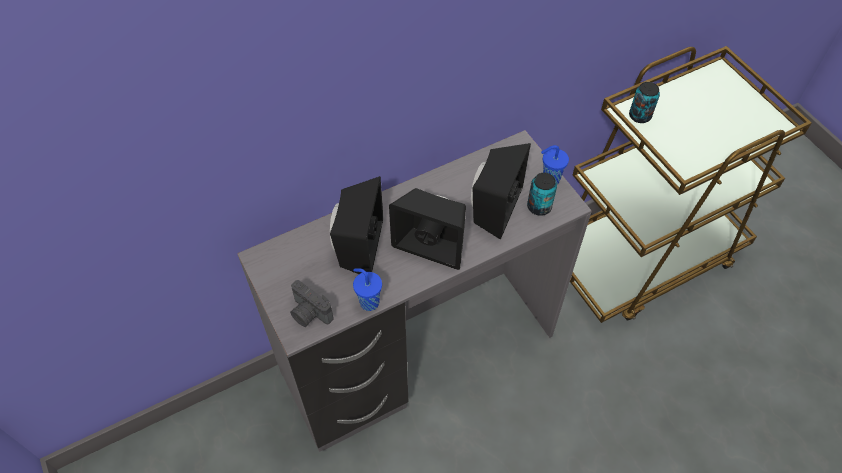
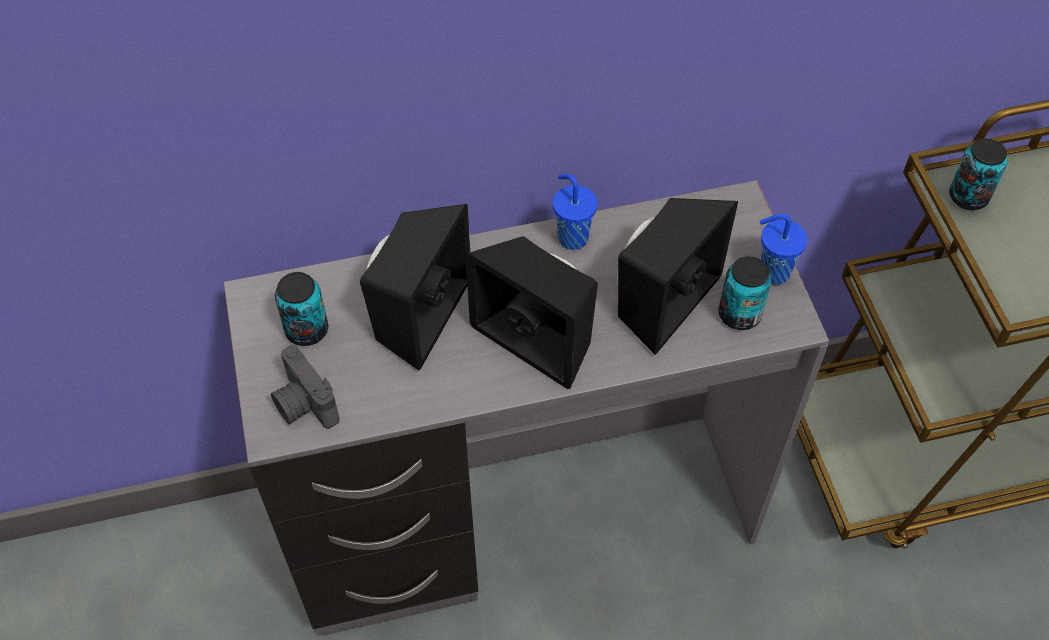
camera: 15 degrees right, 0 degrees up
(297, 270) = (307, 330): none -> can
(368, 302) = (404, 407): blue cup -> blue cup (571, 237)

